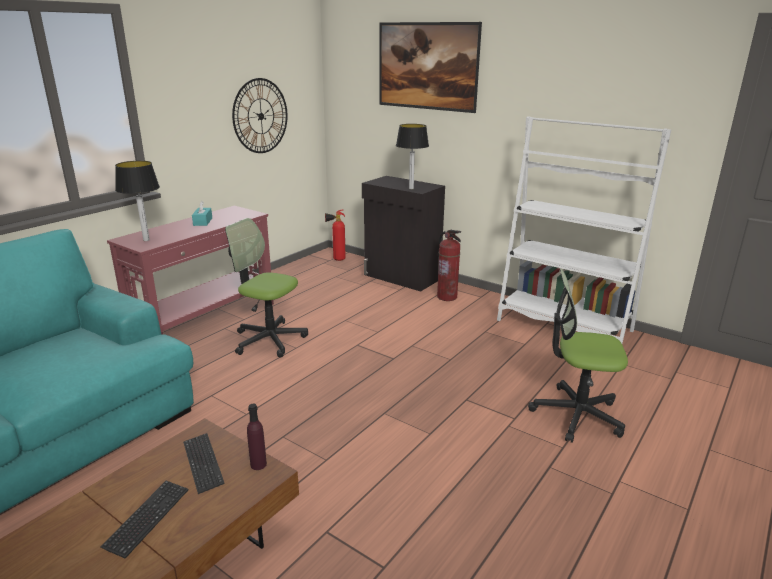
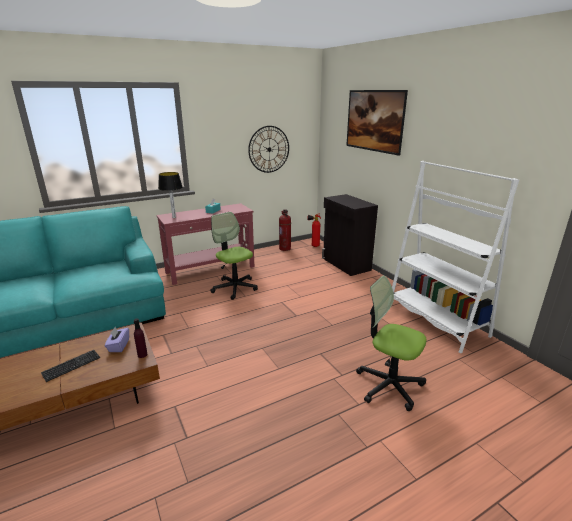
camera: 25 degrees right, 0 degrees up
(203, 463) = (118, 346): keyboard -> purple tissue box
(411, 188) = (351, 204): table lamp -> none
(447, 297) = (365, 283): fire extinguisher -> fire extinguisher (285, 248)

